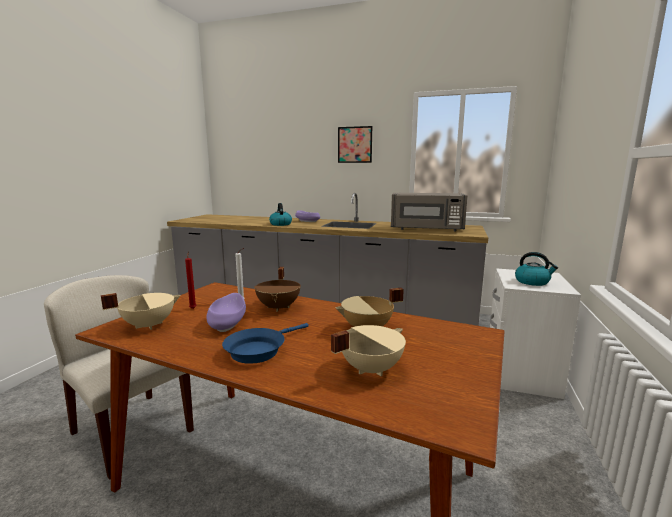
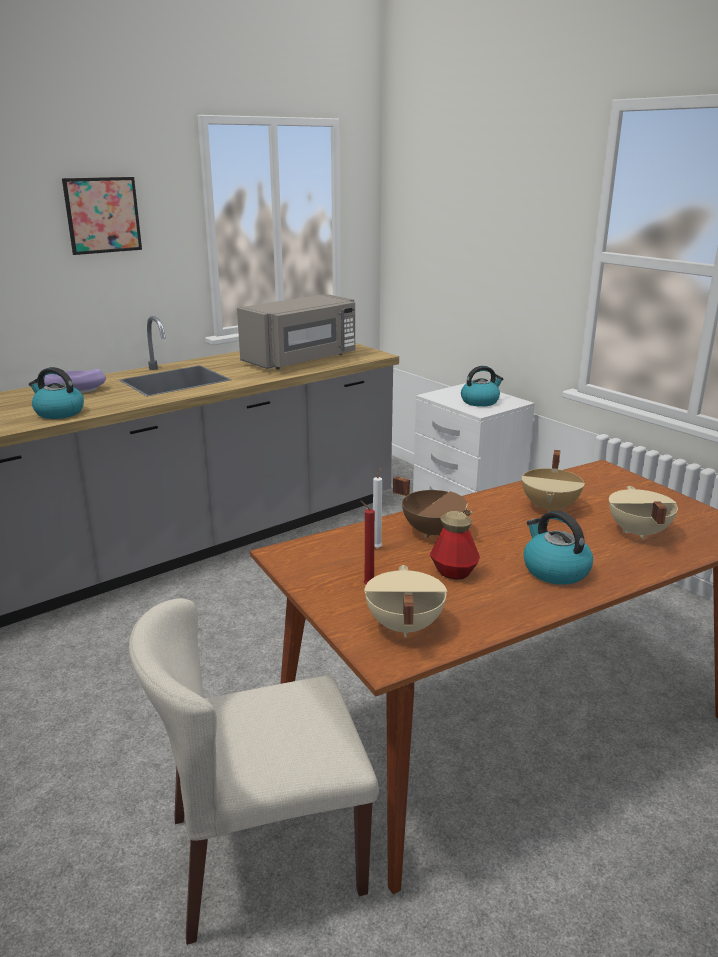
camera: 55 degrees left, 10 degrees up
(227, 323) = (453, 572): purple bowl -> bottle
(259, 350) = (554, 570): blue frying pan -> kettle

